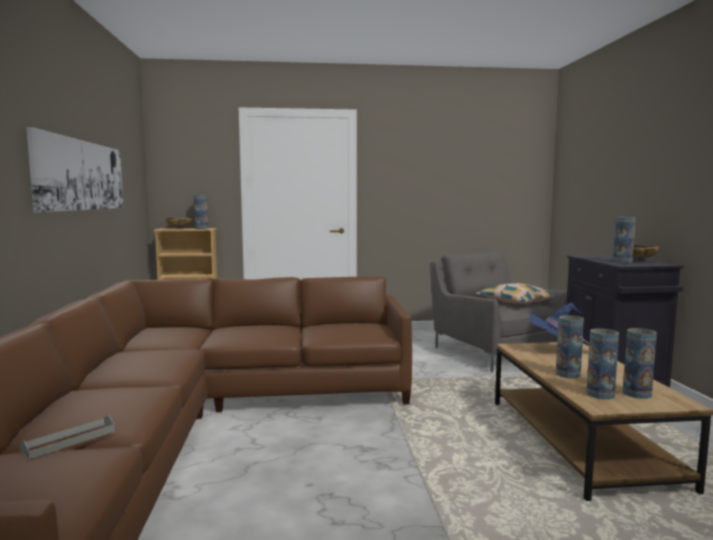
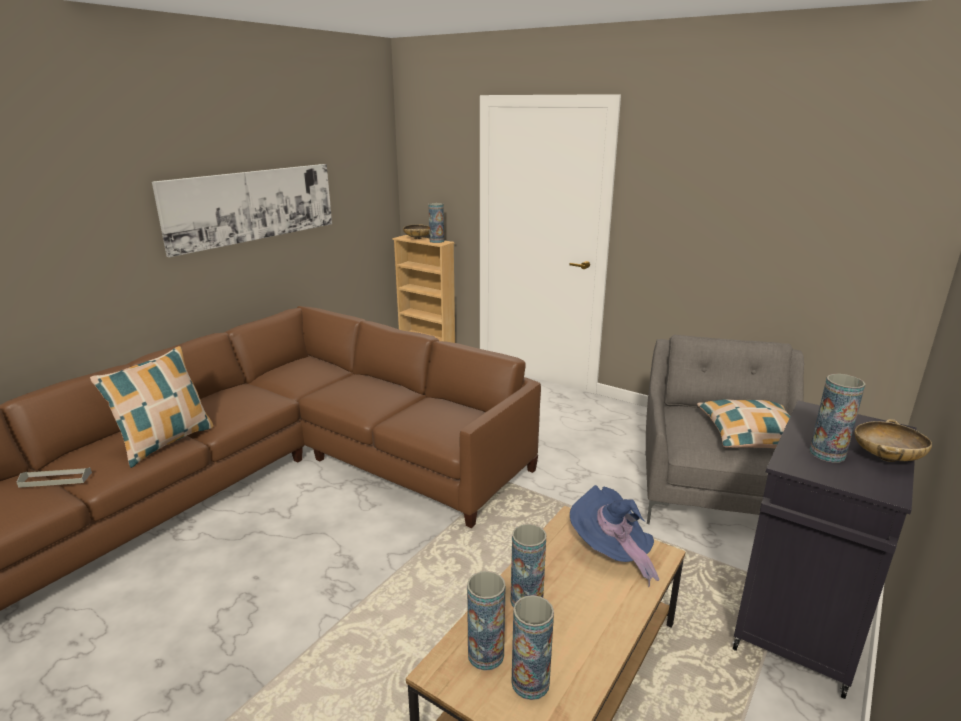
camera: 40 degrees right, 15 degrees up
(136, 392) = (165, 442): none -> pillow

